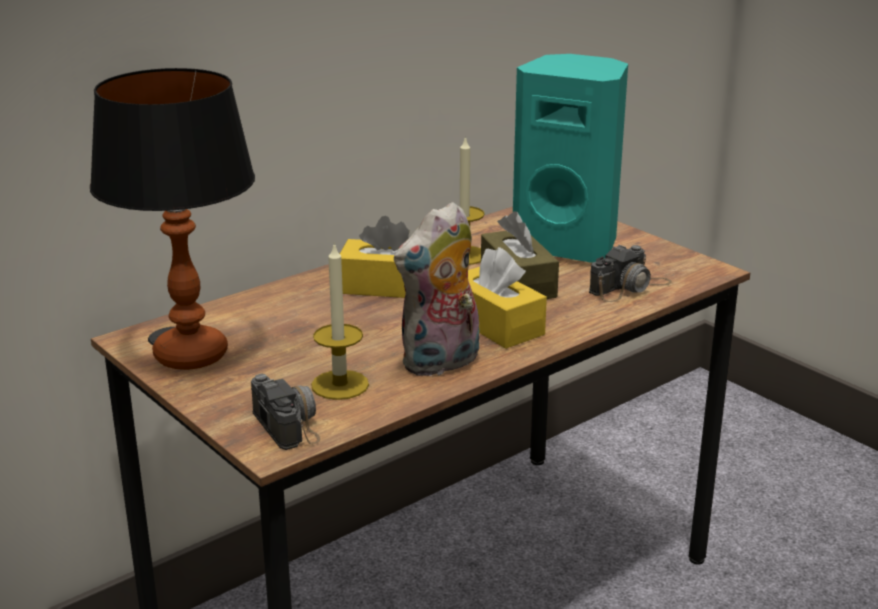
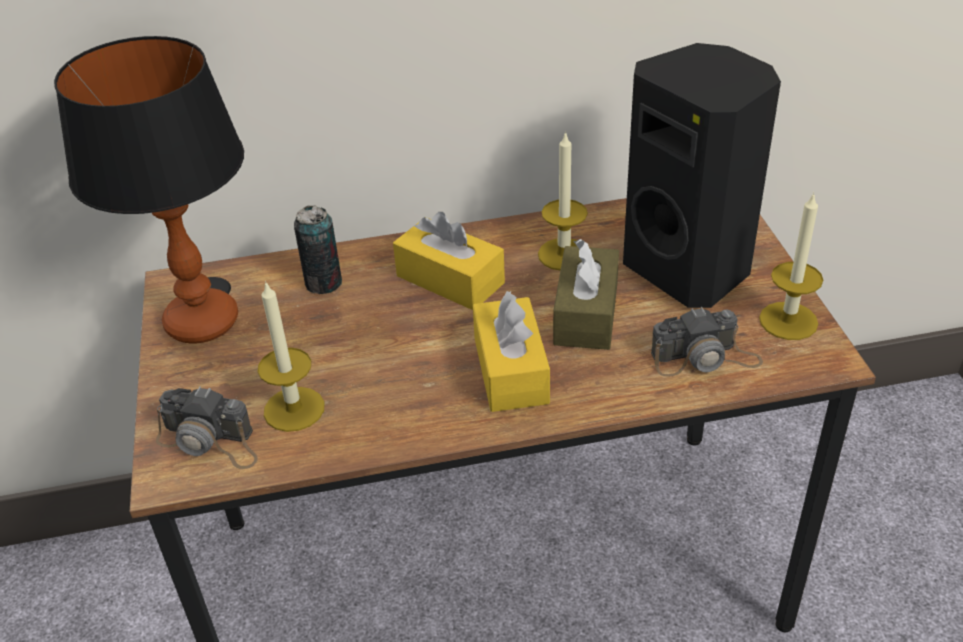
camera: 30 degrees right, 15 degrees up
(278, 310) = (323, 283): none -> can
(287, 420) = (210, 441): camera -> camera turned 105 degrees clockwise
(441, 363) = (410, 412): plush toy -> none
(568, 245) = (690, 269): turquoise speaker -> black speaker
(665, 257) = (788, 321): none -> candle

